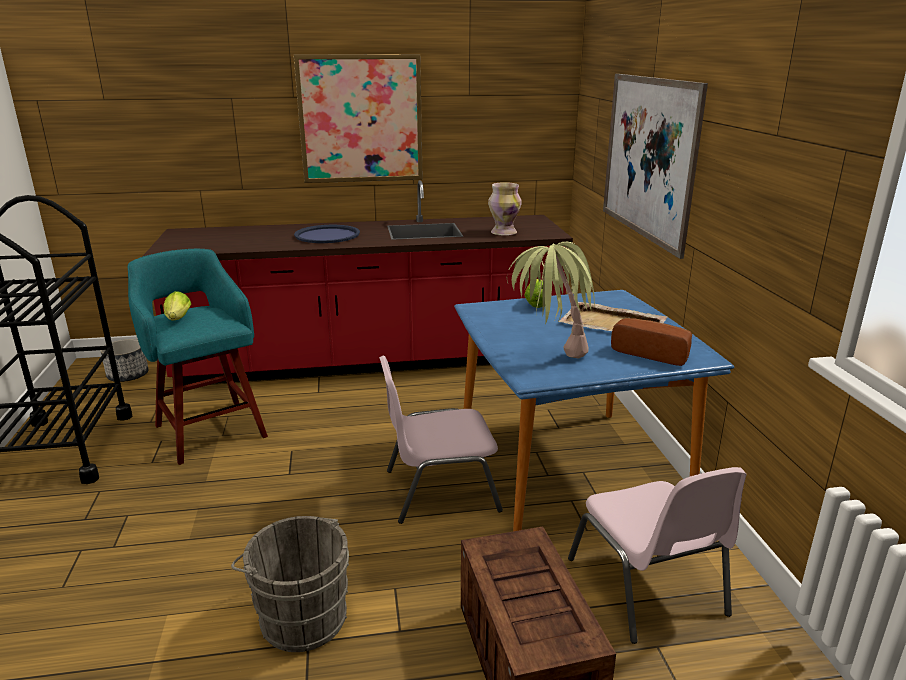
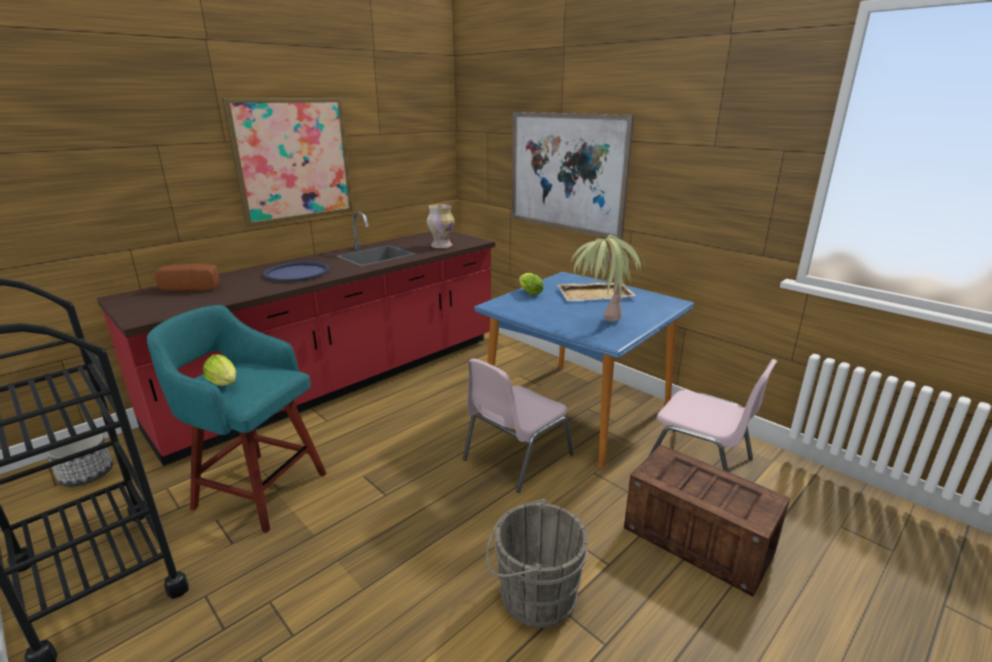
camera: 35 degrees left, 0 degrees up
(651, 353) = (646, 306): bread -> bread (193, 287)

